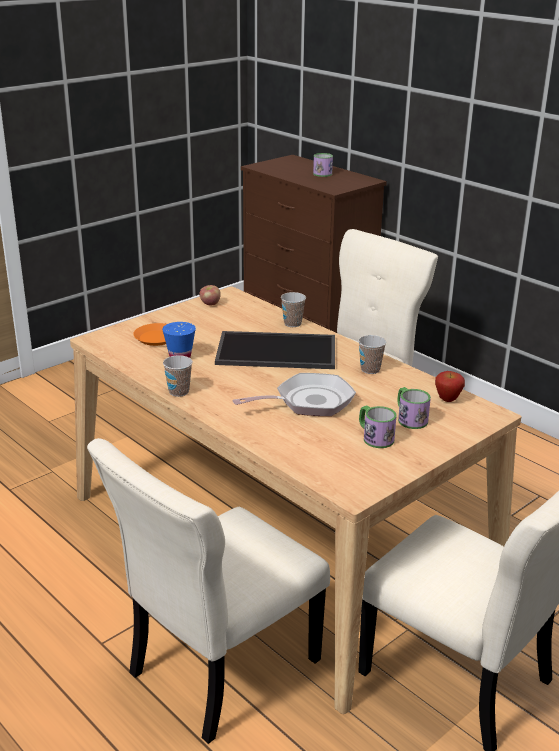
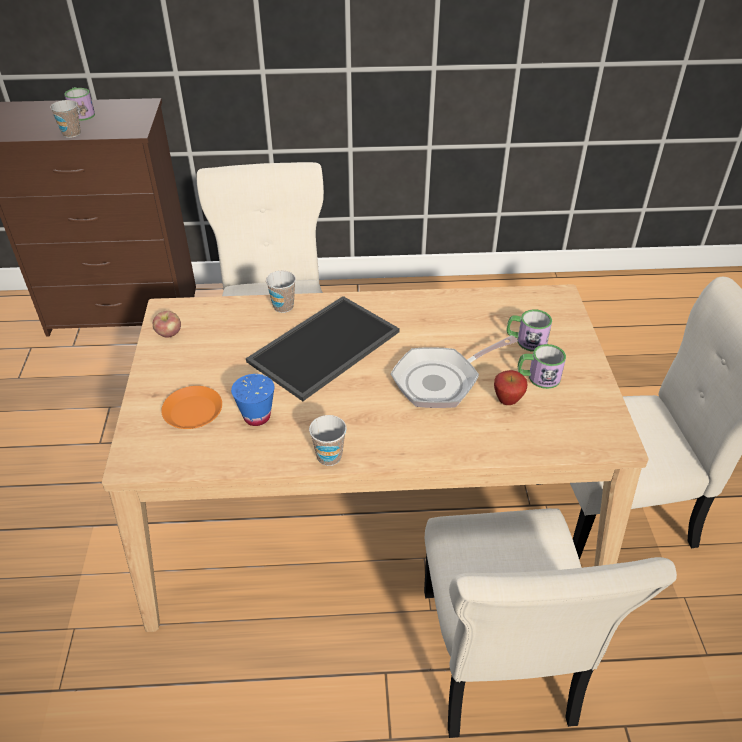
camera: 50 degrees left, 15 degrees up
(308, 402) = (441, 381): frying pan -> frying pan turned 135 degrees counterclockwise
(370, 369) = (423, 313): cup -> cup (71, 134)
(447, 400) = (517, 304): apple -> apple (507, 401)

